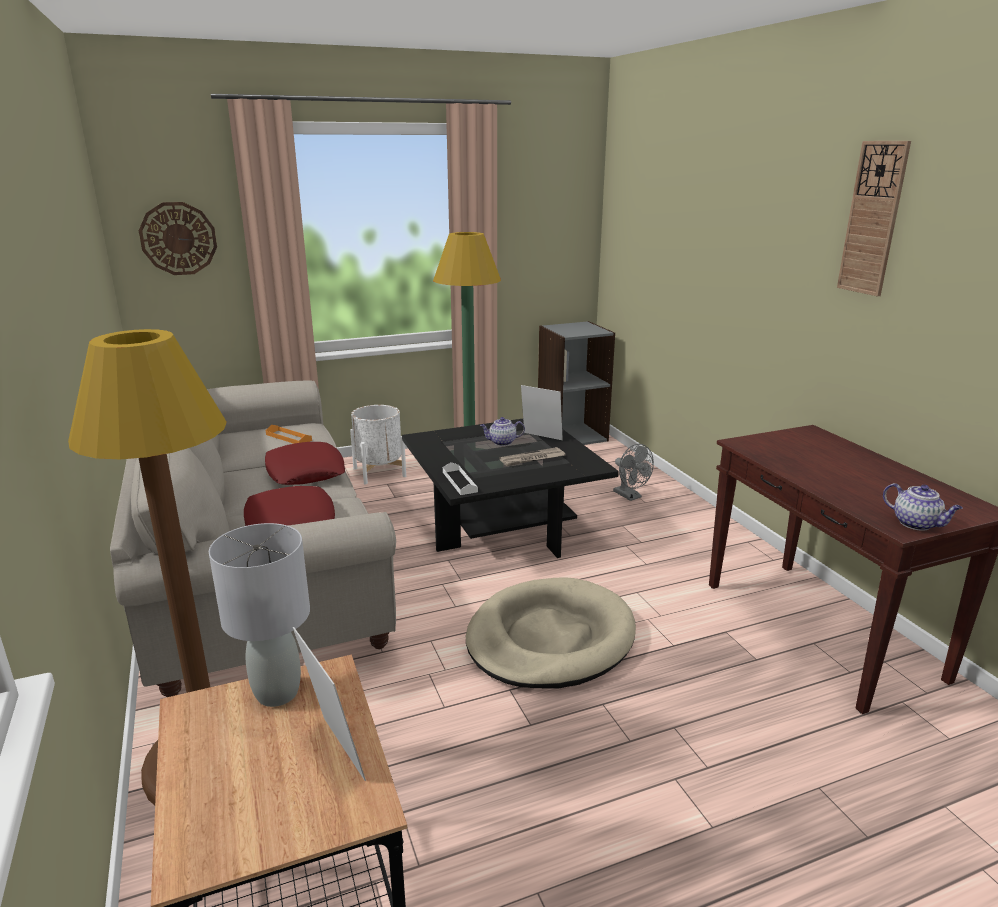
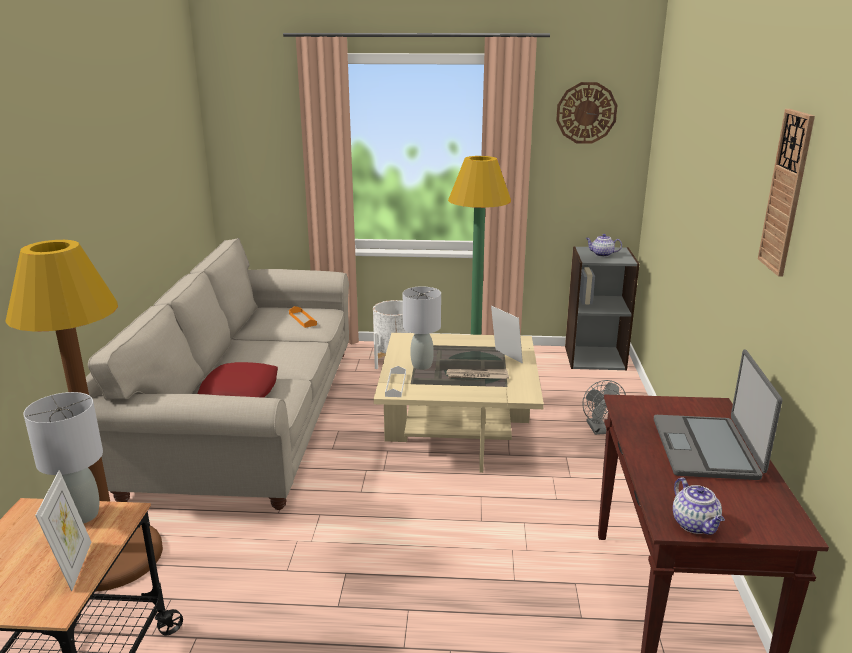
camera: 25 degrees right, 0 degrees up
(178, 238) = (256, 146): wall clock -> wall clock (586, 113)
(305, 471) = (290, 351): red pillow -> none
(467, 459) = (422, 365): none -> grey table lamp
(502, 442) = (466, 355): teapot -> teapot (602, 254)
(503, 525) = (458, 431): black coffee table -> beige coffee table
(550, 638) = (412, 541): beige dog bed -> none
(848, 465) = (707, 448): none -> laptop

